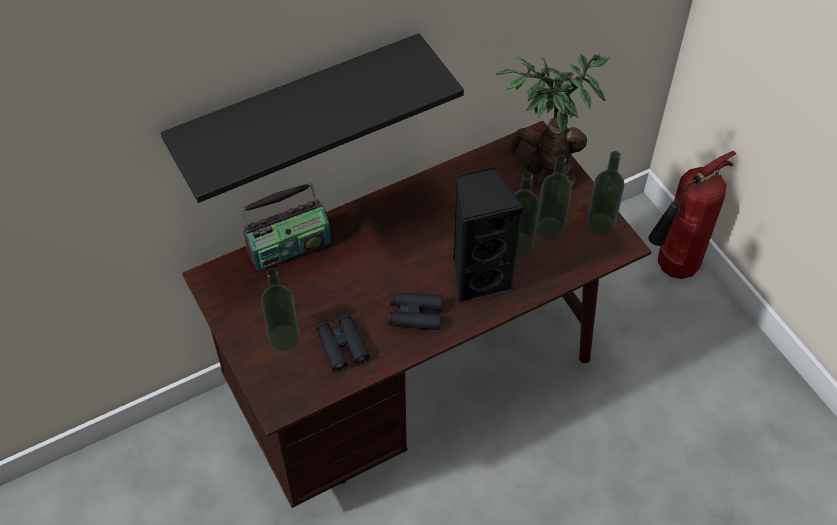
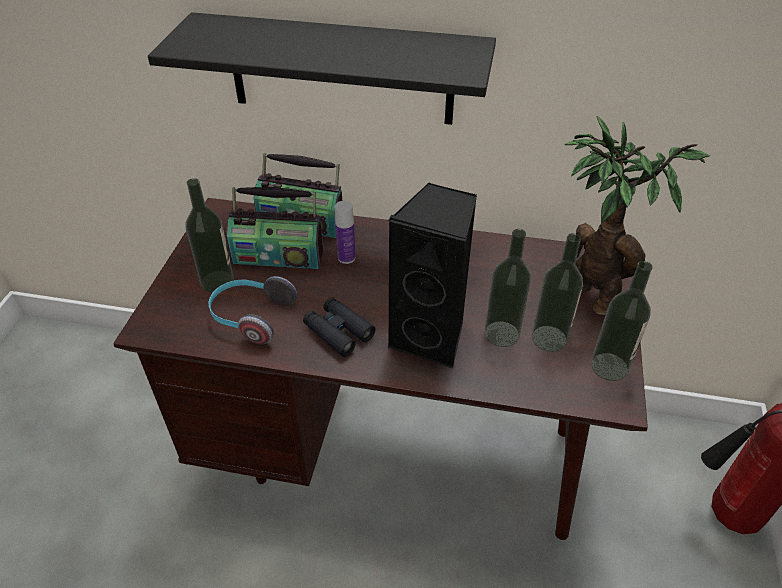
camera: 40 degrees right, 10 degrees down
(304, 286) = (278, 256): none -> radio
(342, 346) = (251, 317): black binoculars -> headphones
(357, 254) = (346, 257): none -> bottle

